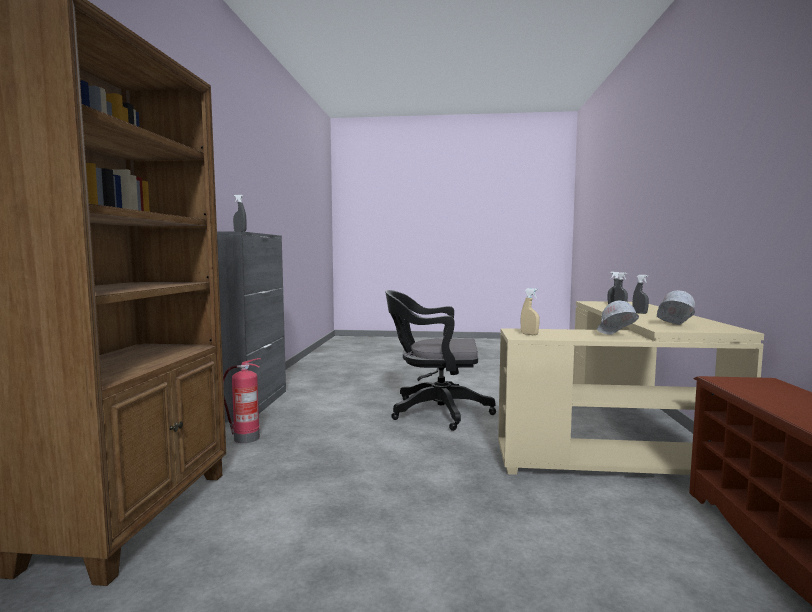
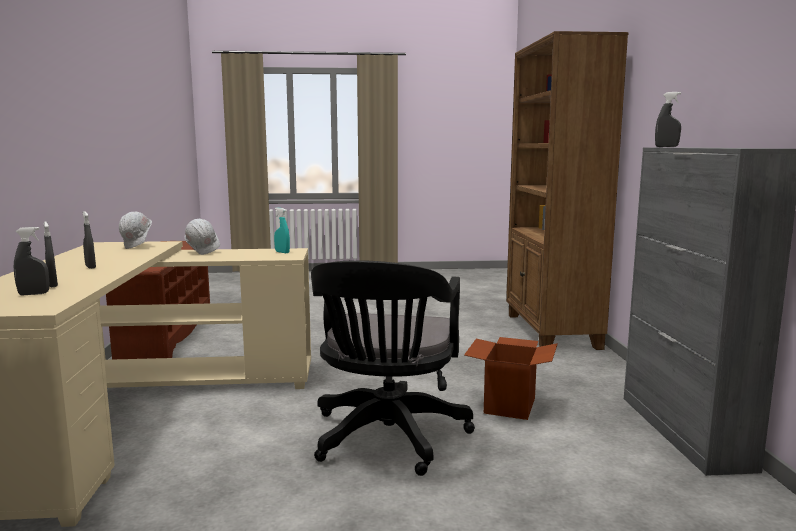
camera: 170 degrees right, 5 degrees up
(245, 438) = (584, 380): fire extinguisher -> none
(337, 424) = (509, 405): none -> cardboard box
(434, 412) = (387, 439): black office chair -> black office chair turned 105 degrees clockwise
(529, 334) = (282, 252): beige spray bottle -> turquoise spray bottle

